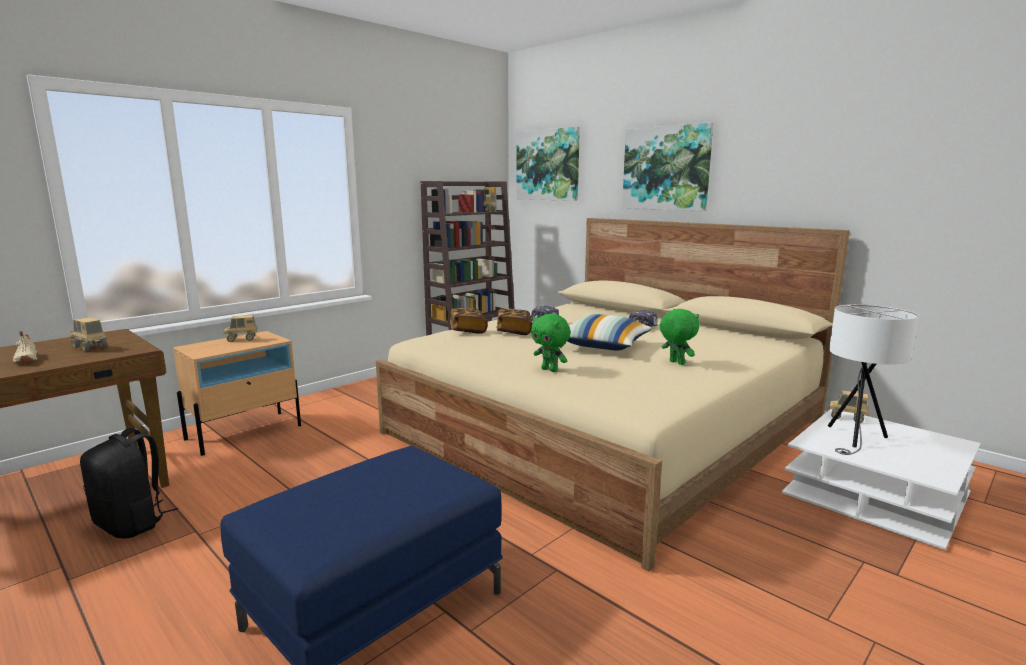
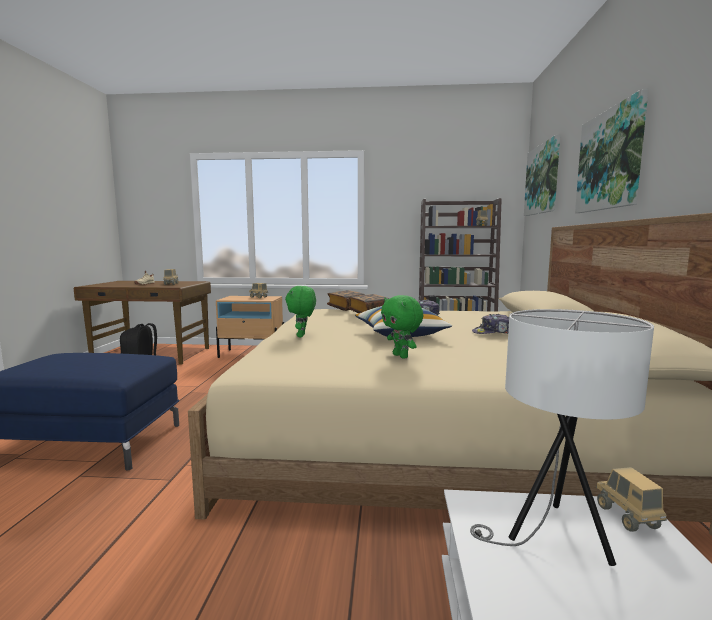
camera: 50 degrees right, 5 degrees down
(676, 363) = (401, 356): green plush toy -> green plush toy turned 135 degrees clockwise

